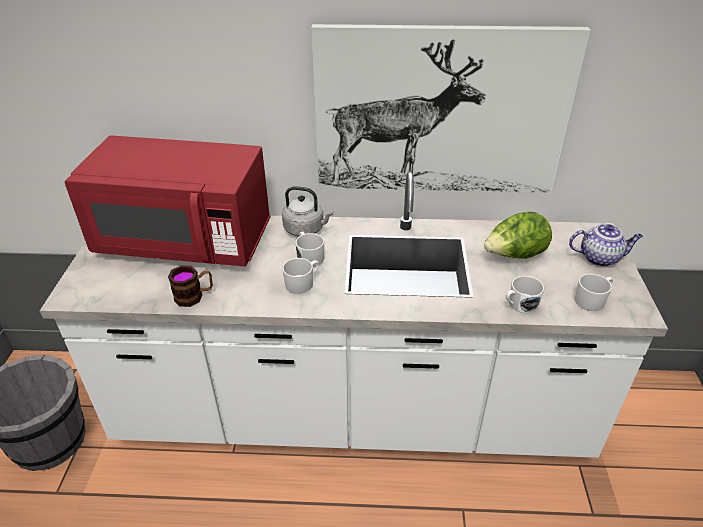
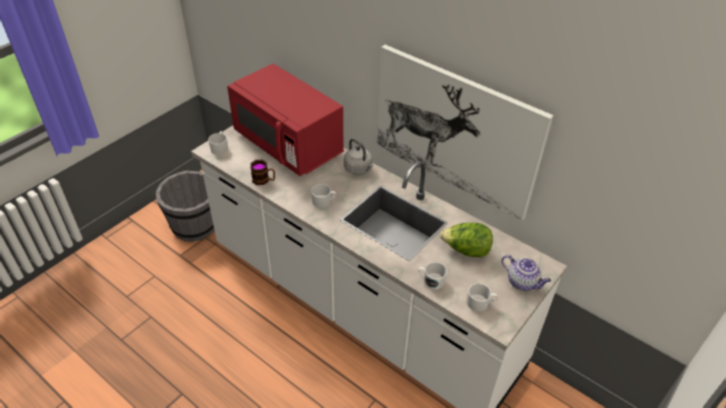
camera: 35 degrees right, 5 degrees up
(309, 256) = (343, 187): white mug -> white mug (220, 148)

